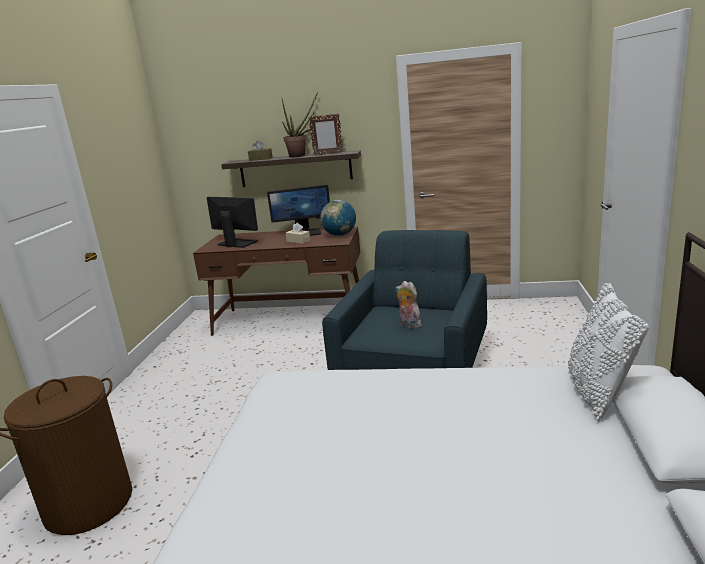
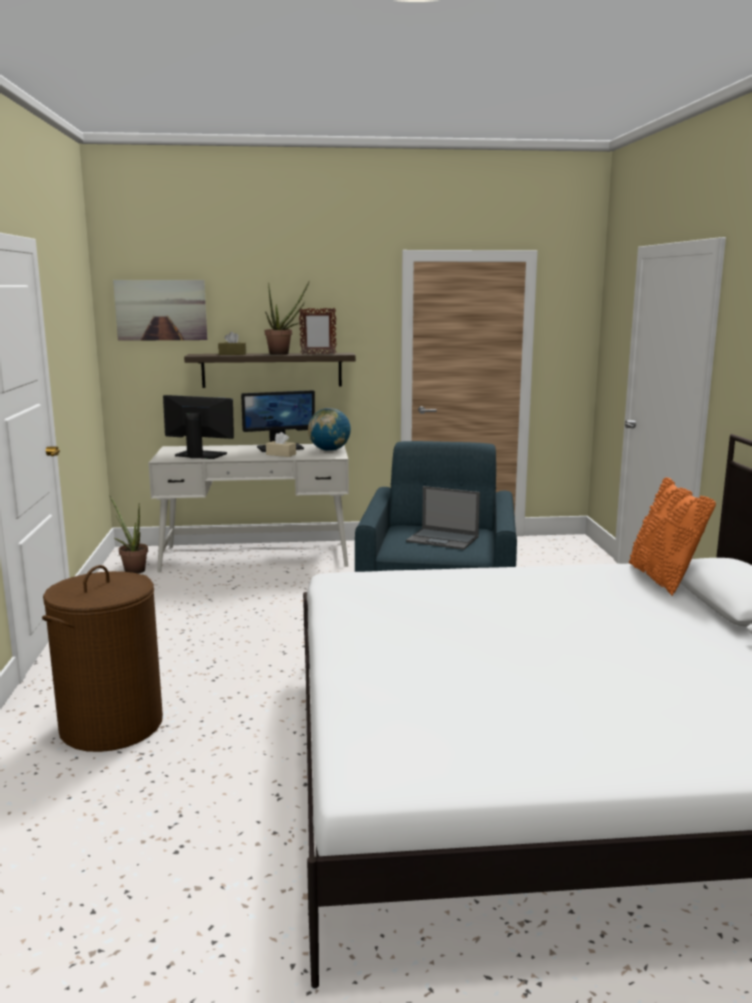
camera: 15 degrees left, 5 degrees down
(194, 333) = (132, 570): none -> potted plant
(205, 127) = (161, 310): none -> picture
(290, 320) = (256, 556): brown desk -> white desk
(408, 325) = (443, 539): plush toy -> laptop
(598, 392) = (663, 578): white pillow -> orange pillow

